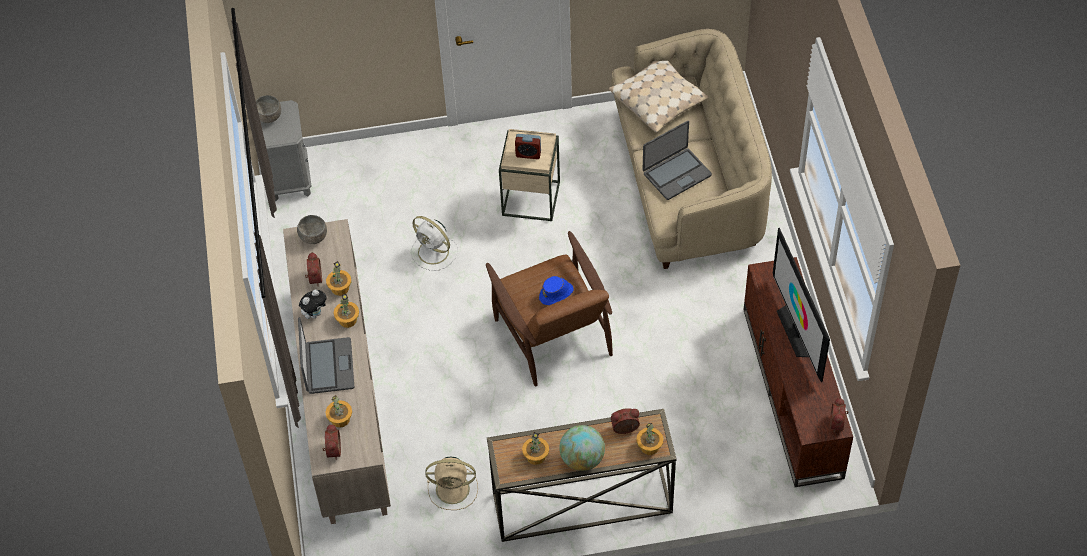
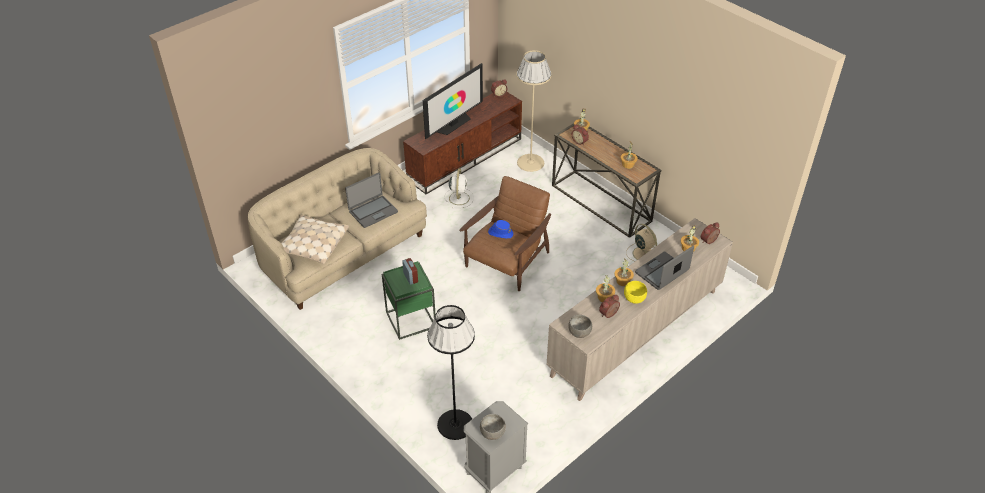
camera: 125 degrees left, 10 degrees down
(315, 313) = (634, 299): plush toy -> yellow bowl
(363, 173) = (455, 424): none -> black floor lamp
(434, 252) = (493, 346): white fan -> white fan (459, 197)
(531, 198) = (410, 320): beige side table -> green side table
(582, 459) = (612, 148): globe -> none
(676, 174) = (373, 211): laptop -> laptop turned 120 degrees clockwise
(729, 468) = (530, 162): none -> beige floor lamp

